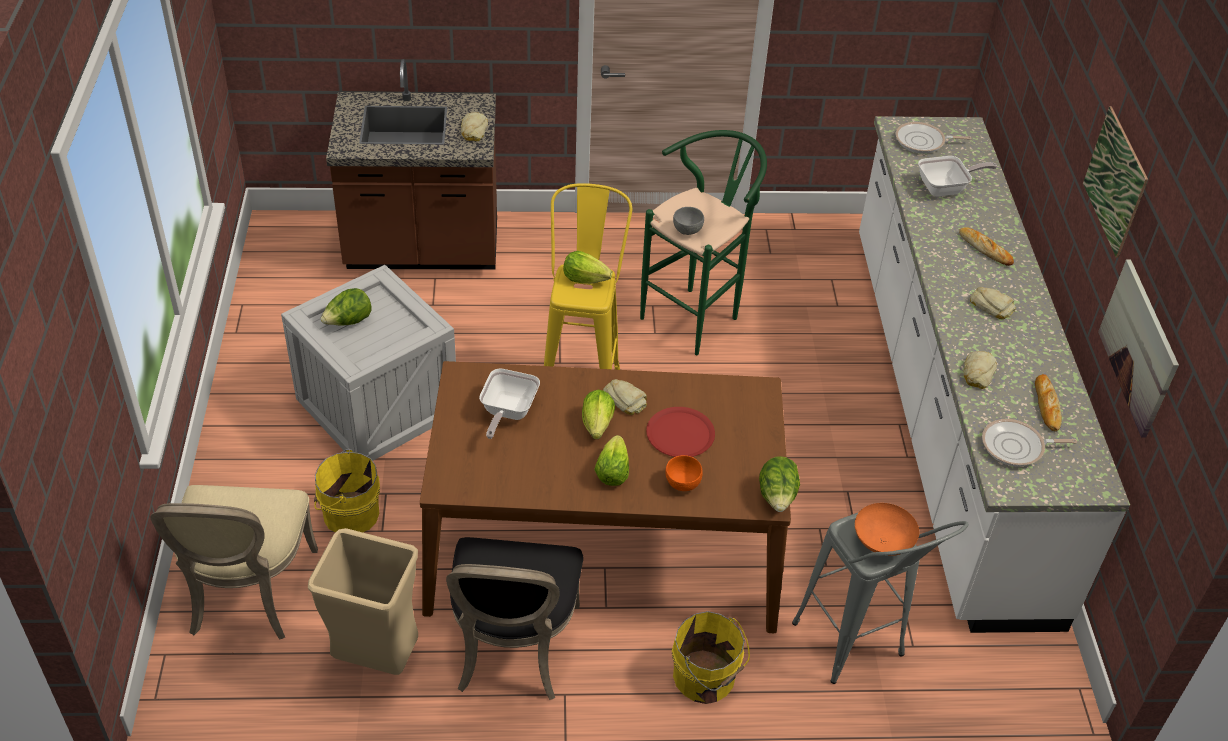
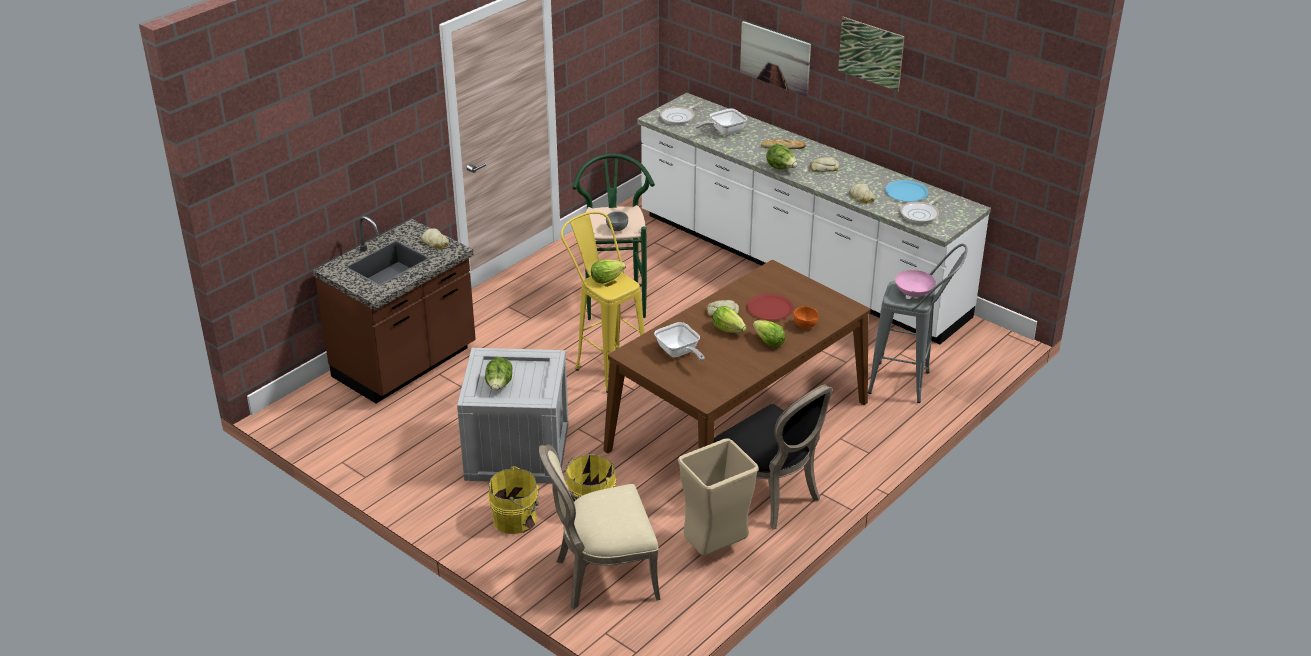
camera: 45 degrees left, 10 degrees down
(248, 595) = (602, 577): beige chair -> beige chair turned 120 degrees clockwise
(706, 679) = (868, 441): yellow bucket -> yellow bucket (517, 519)
(777, 497) = (851, 303): lettuce -> lettuce (781, 168)
(883, 543) = (914, 293): orange bowl -> pink bowl
(946, 188) = (724, 132): frying pan -> frying pan turned 150 degrees counterclockwise
(1046, 405) = (906, 192): bread -> blue plate
(1138, 347) = (947, 125): picture -> picture (775, 58)

